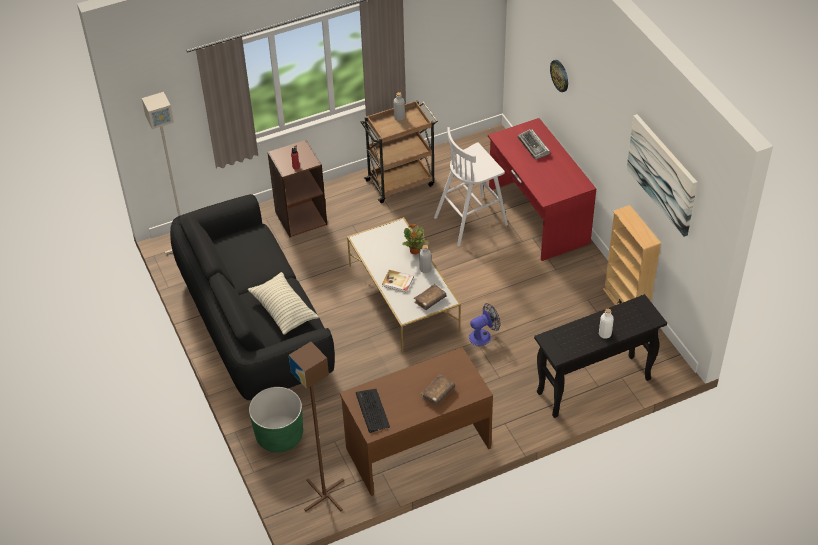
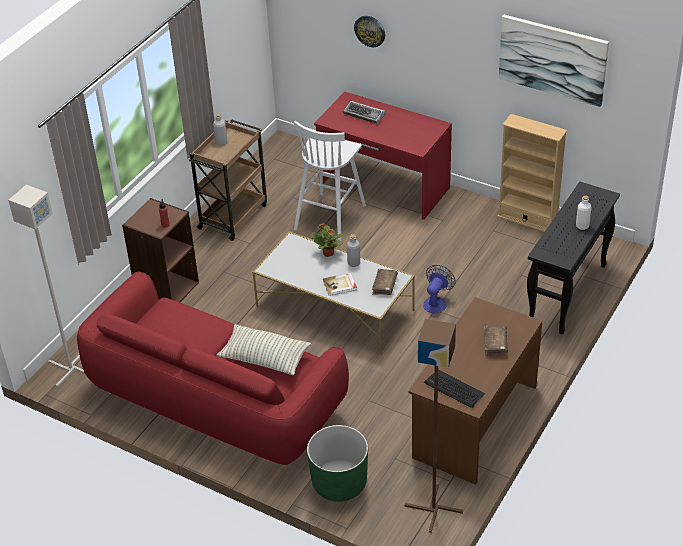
camera: 35 degrees left, 5 degrees down
(254, 325) = (216, 402): black sofa -> red sofa

